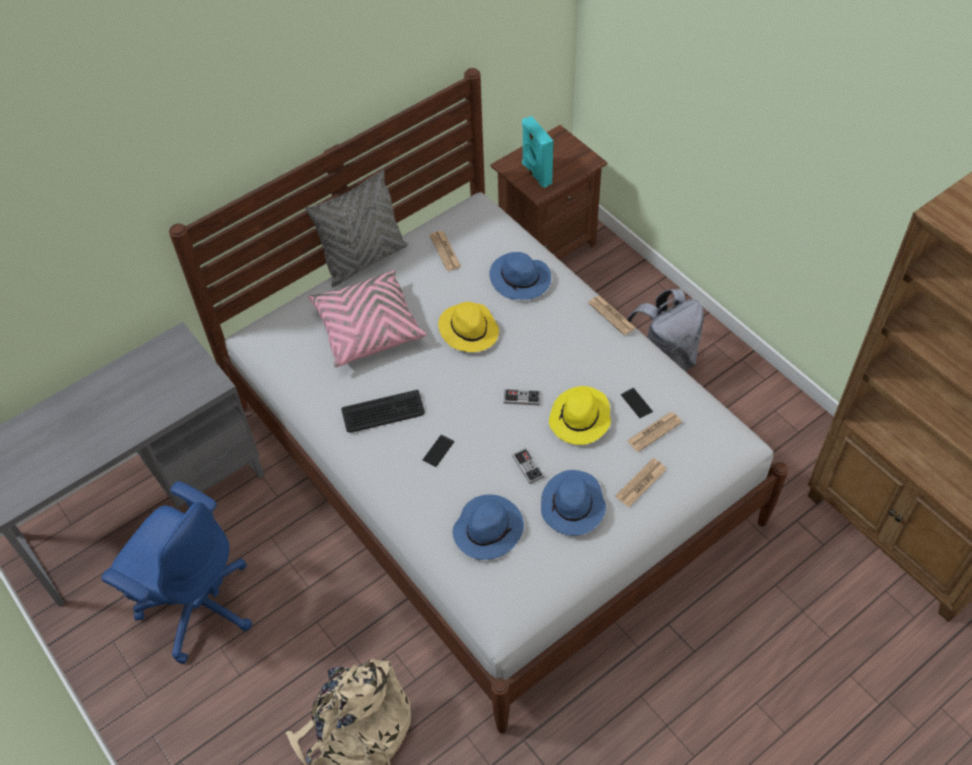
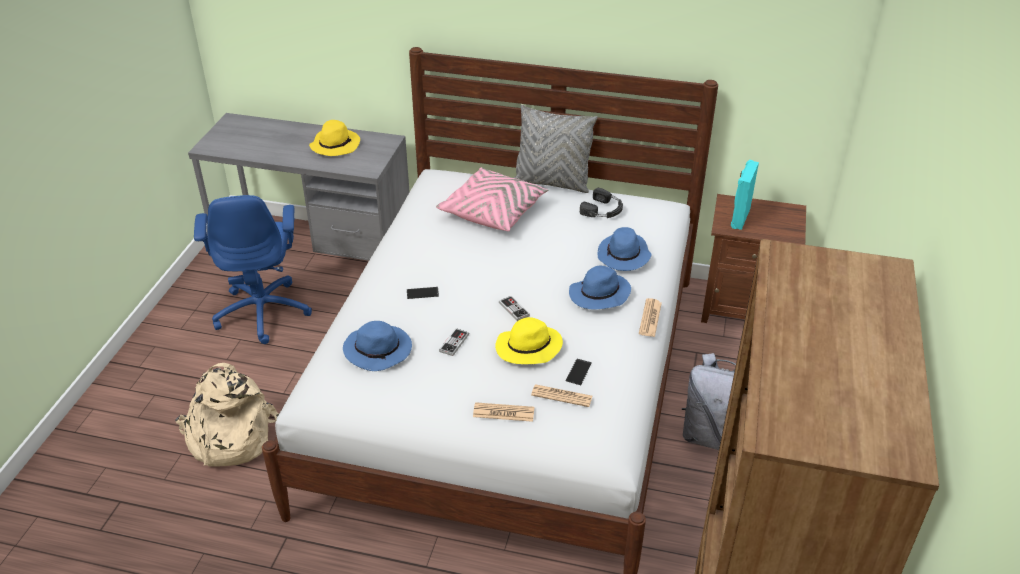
camera: 50 degrees right, 15 degrees down
(383, 412) = (429, 252): keyboard -> none
(445, 251) = (603, 210): newspaper -> black headphones
(468, 330) = (545, 254): yellow hat -> yellow hat (335, 145)
(573, 506) = (442, 384): blue hat -> blue hat (599, 295)

